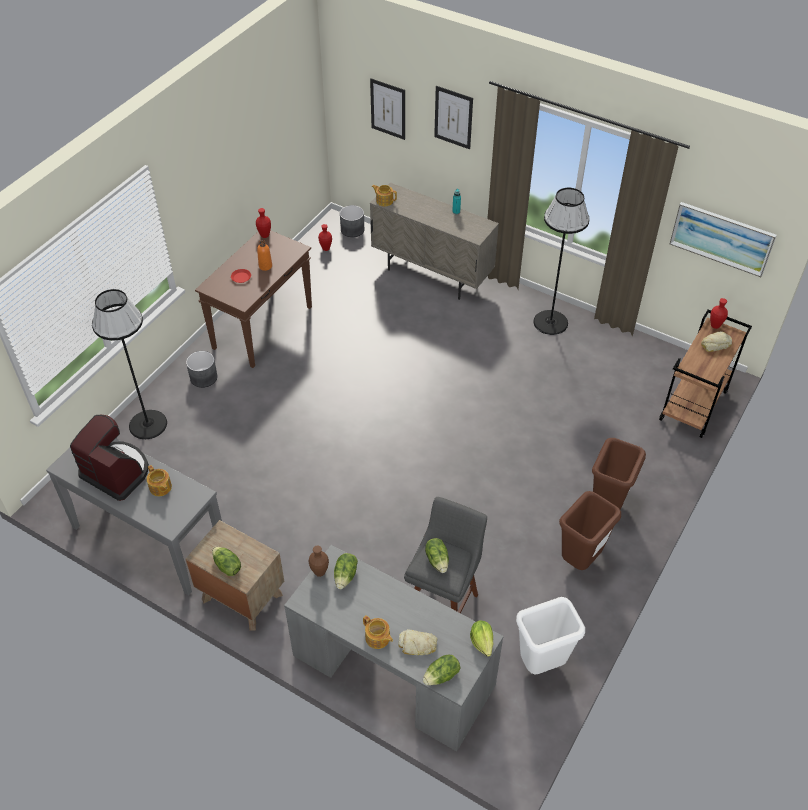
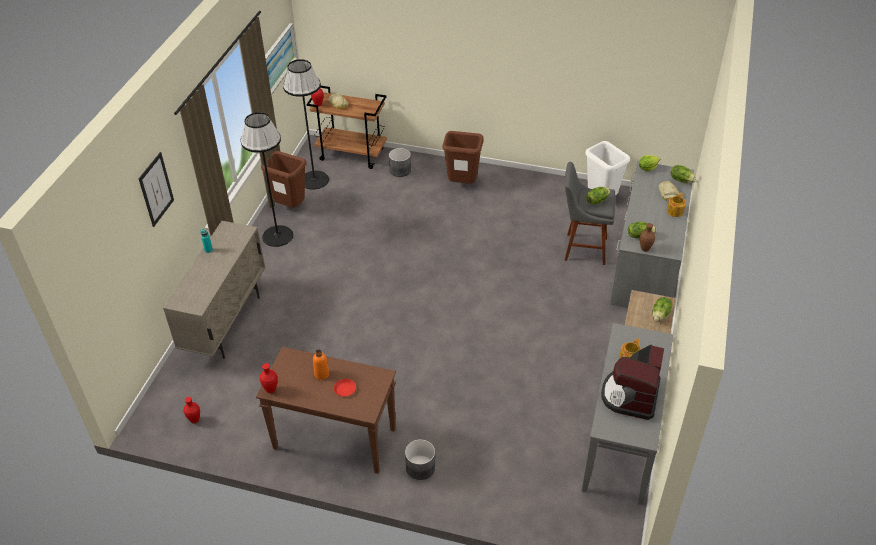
camera: 105 degrees left, 5 degrees down
(148, 424) = (499, 492): black floor lamp -> black floor lamp (314, 180)
(352, 229) = (158, 404): grey planter -> grey planter (400, 170)
(384, 200) = (197, 305): teapot -> none
(388, 109) = (119, 256): picture -> none
(579, 560) = (515, 192): brown trash can -> brown trash can (290, 207)

